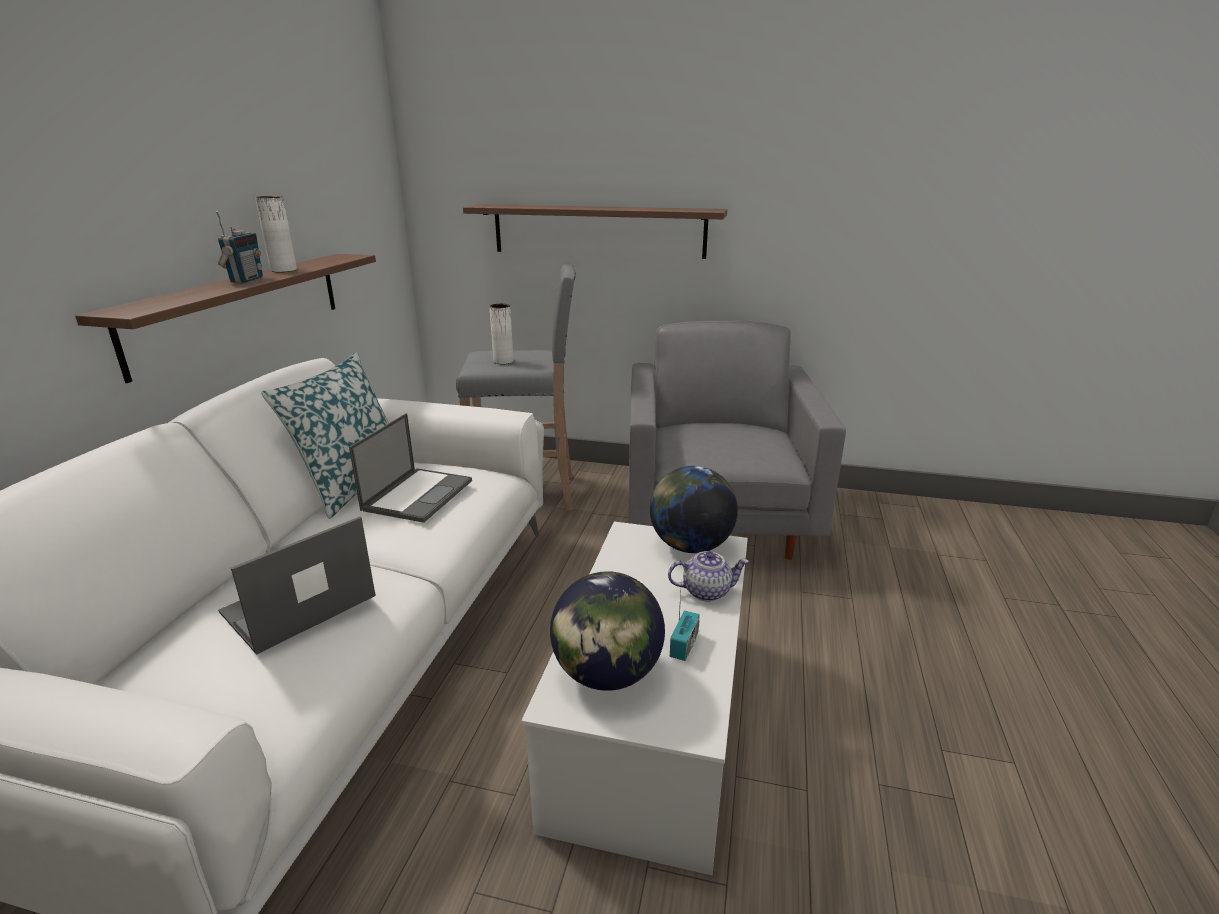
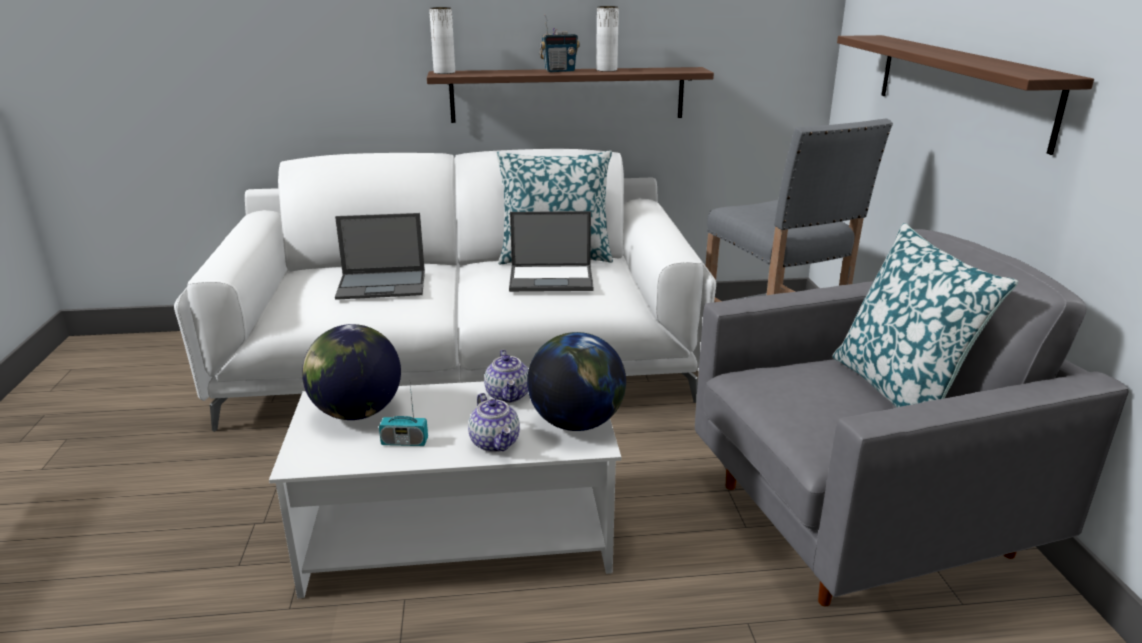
camera: 70 degrees right, 0 degrees up
(297, 606) = (383, 285): laptop -> laptop turned 150 degrees clockwise
(503, 361) = (772, 213): white vase -> white vase (444, 72)
(624, 570) = (508, 395): none -> teapot
(725, 423) = (900, 391): none -> pillow

